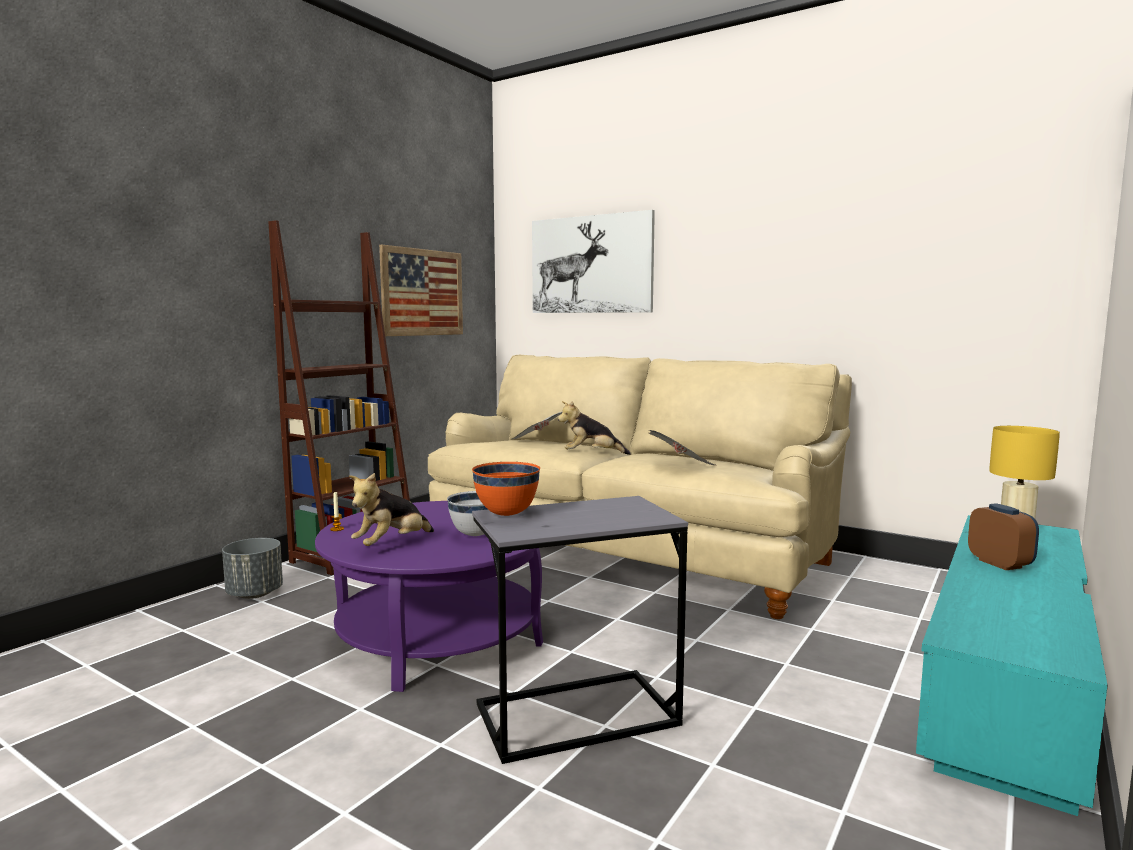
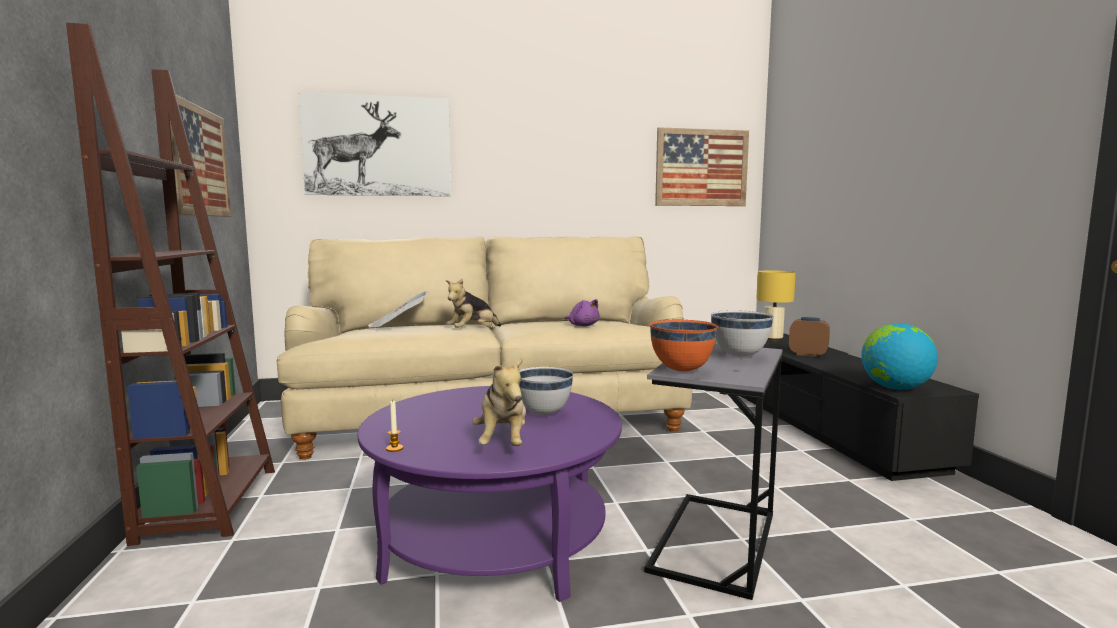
camera: 45 degrees left, 0 degrees up
(255, 594) = (159, 598): grey planter -> none
(612, 516) = (740, 355): none -> white bowl
(681, 466) = (583, 325): newspaper -> purple plush toy
(971, 633) = (895, 388): none -> globe
(984, 265) = (701, 168): none -> picture
(1007, 681) = (822, 426): turquoise tv stand -> black tv stand

